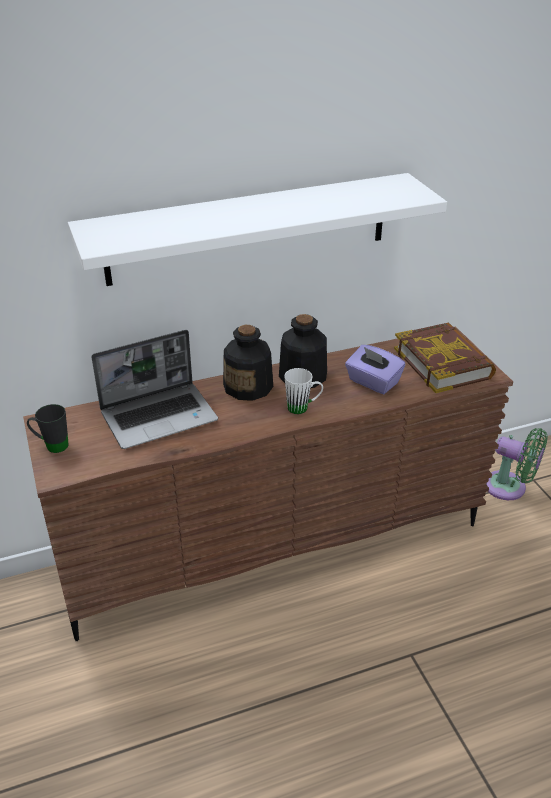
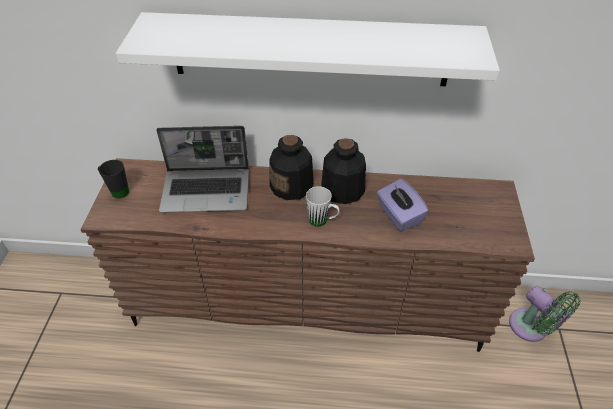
camera: 25 degrees right, 10 degrees up
(443, 363) = (476, 216): book -> none

